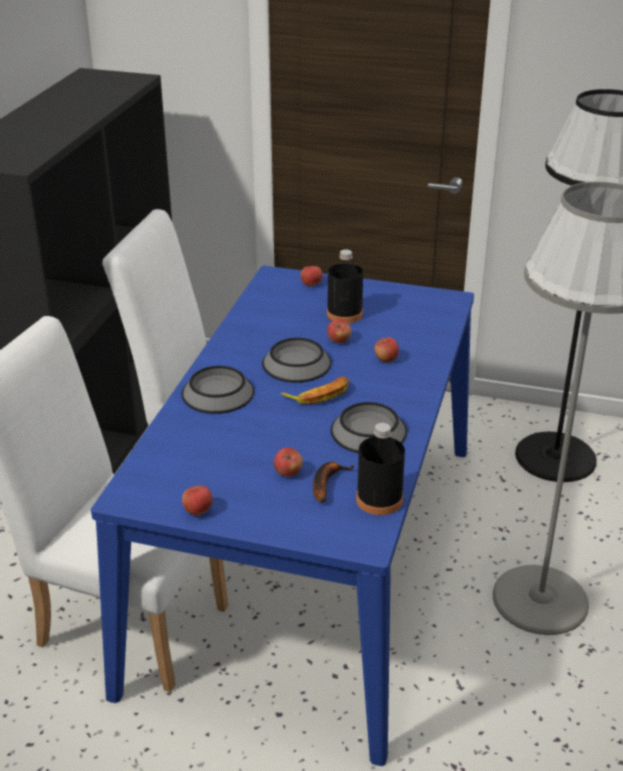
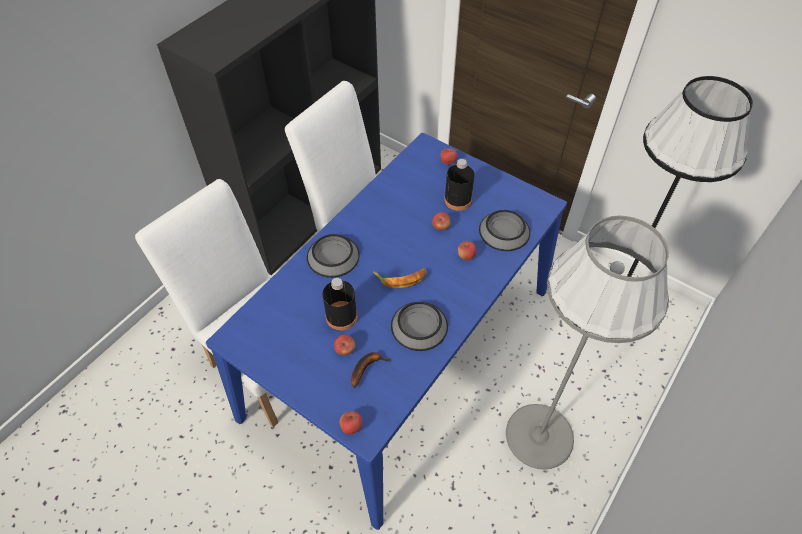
camera: 20 degrees right, 20 degrees up
(198, 511) = (271, 366): apple -> apple (351, 427)
(296, 363) = (400, 241): bowl -> bowl (504, 231)
(379, 499) = (395, 396): black bottle -> black bottle (341, 316)

